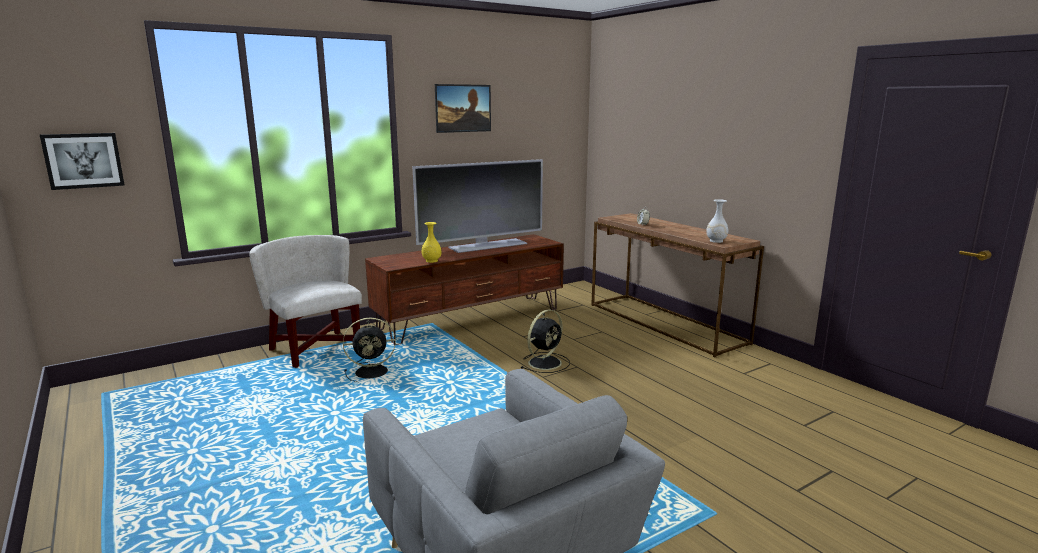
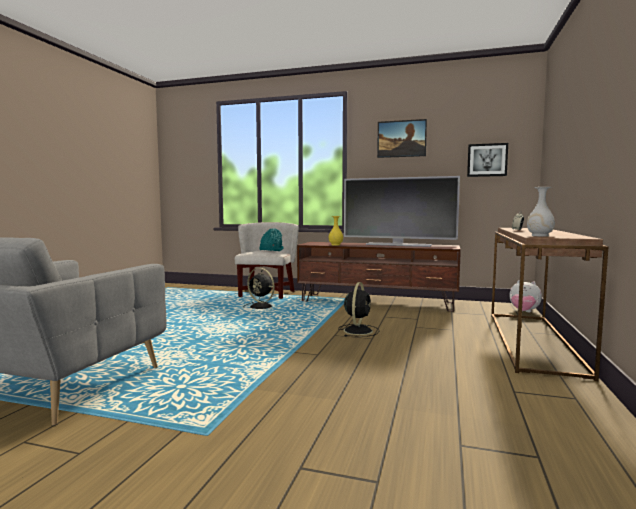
camera: 50 degrees right, 10 degrees down
(83, 160) = (187, 172): picture -> picture (487, 160)
(322, 283) = (271, 250): none -> turquoise hat
(546, 362) = (358, 330): black fan -> black fan turned 75 degrees counterclockwise
(598, 292) = (523, 312): none -> plush toy

